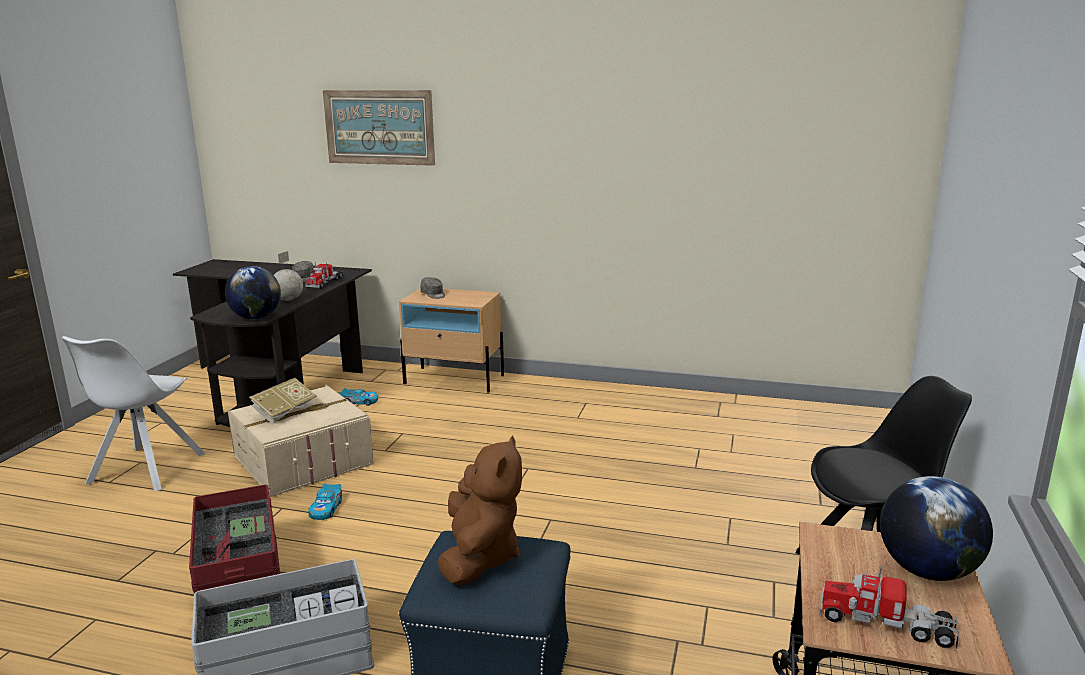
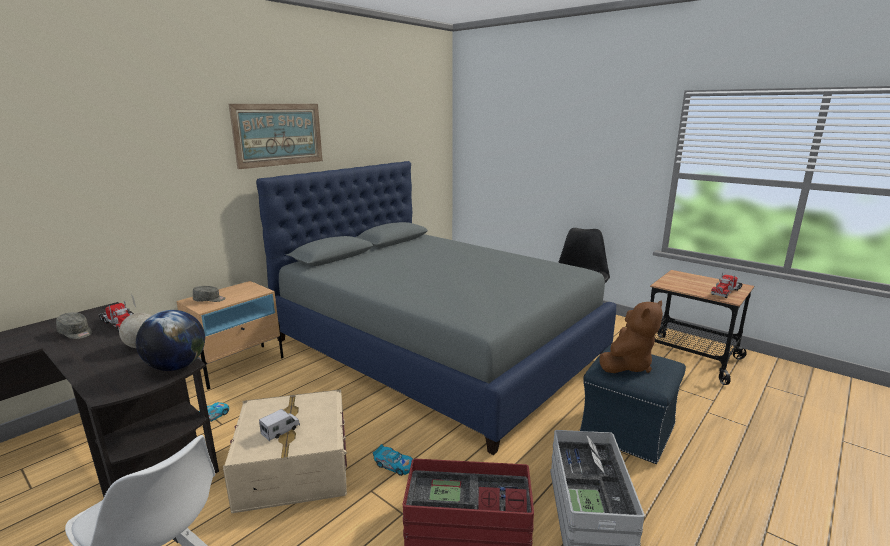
camera: 65 degrees left, 0 degrees up
(284, 413) = (281, 431): book -> toy truck
(379, 127) = (102, 152): picture -> picture (278, 134)
(480, 557) = (627, 365): brown plush toy -> brown plush toy turned 105 degrees clockwise
(605, 466) = (436, 346): none -> grey bed
(927, 571) = (691, 278): globe -> none

